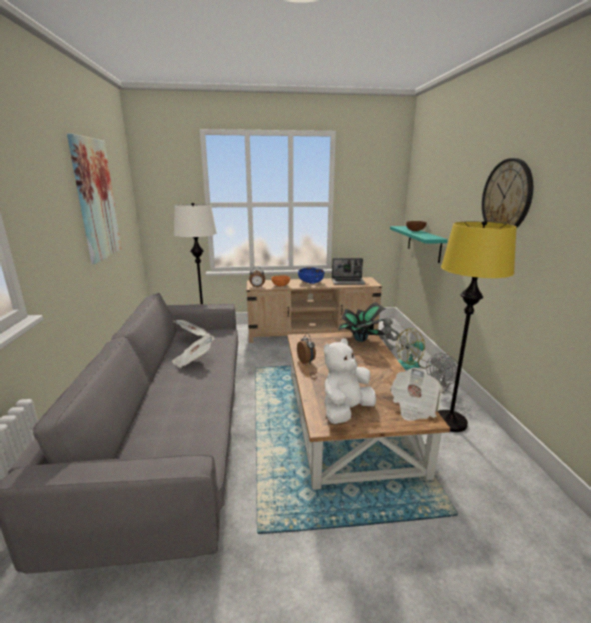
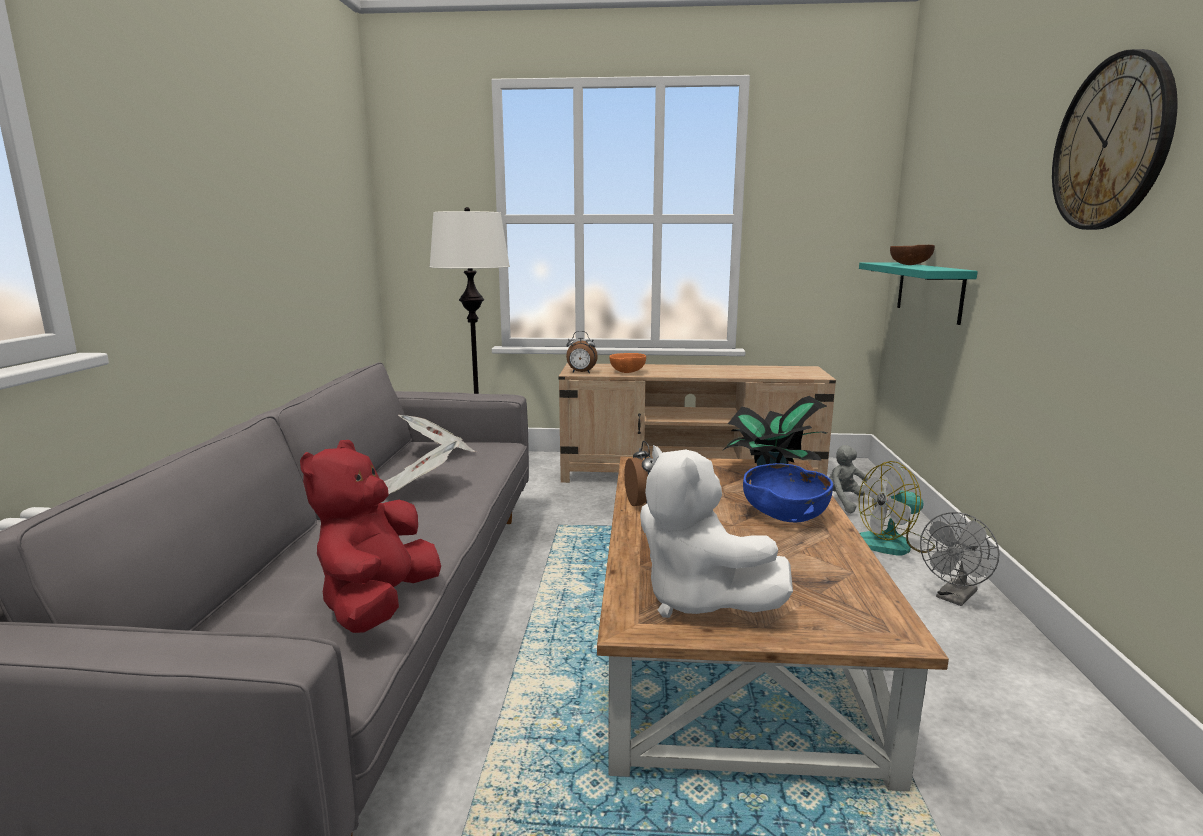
camera: 10 degrees right, 5 degrees down
(95, 199) = (279, 184): picture -> none
(203, 428) = (379, 605): none -> red plush toy
(311, 282) = (690, 369): blue bowl -> blue bowl (785, 515)
(346, 411) = (698, 600): white plush toy -> white plush toy turned 90 degrees counterclockwise
(348, 282) = (766, 371): laptop -> none
(413, 406) = (863, 605): newspaper -> none
(450, 421) = (969, 666): yellow floor lamp -> none

